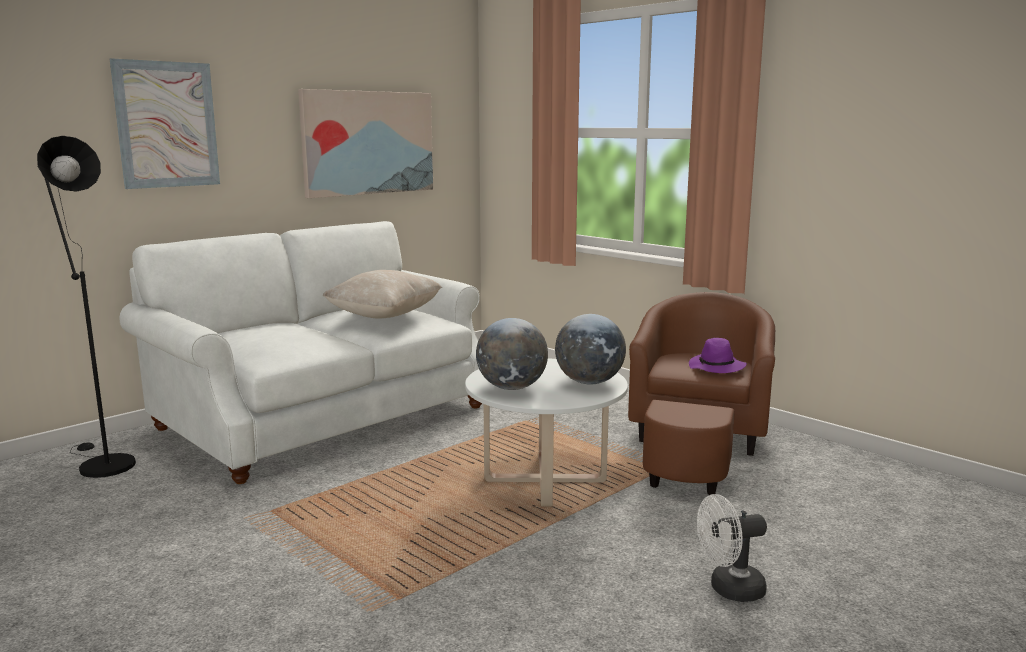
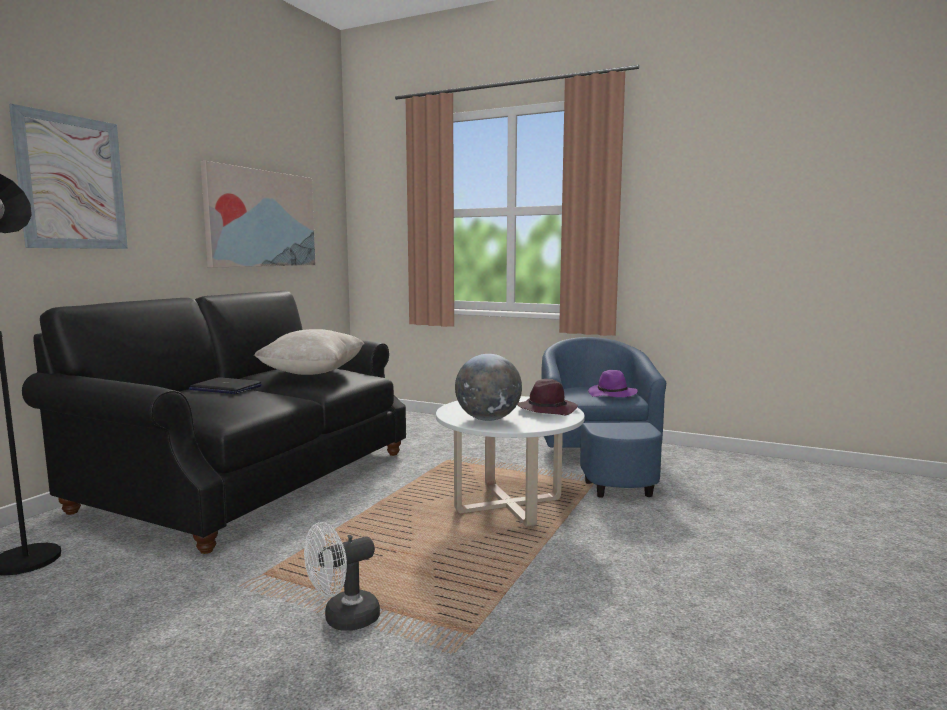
camera: 20 degrees left, 5 degrees down
(286, 328) = (225, 388): none -> laptop
(325, 417) = (252, 479): white sofa -> black sofa
(589, 382) = (547, 409): globe -> purple hat
(697, 443) = (600, 460): brown armchair -> blue armchair
(729, 590) = (737, 567): white fan -> white fan (343, 619)

